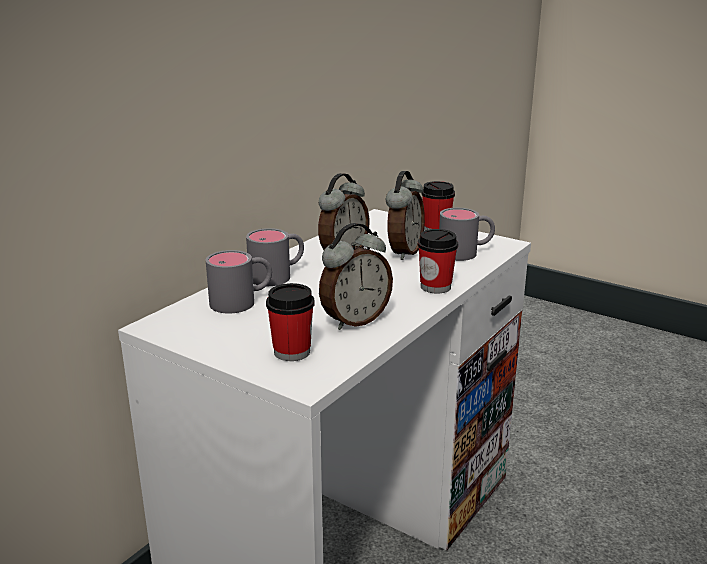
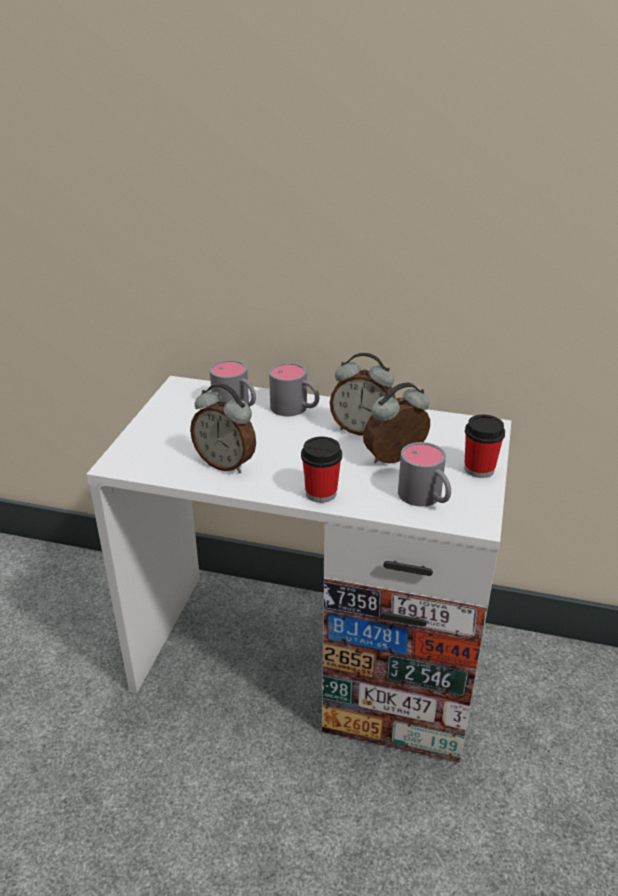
camera: 70 degrees right, 10 degrees up
(292, 352) = (160, 448): cup -> none
(403, 252) = (396, 460): alarm clock -> alarm clock turned 150 degrees clockwise

